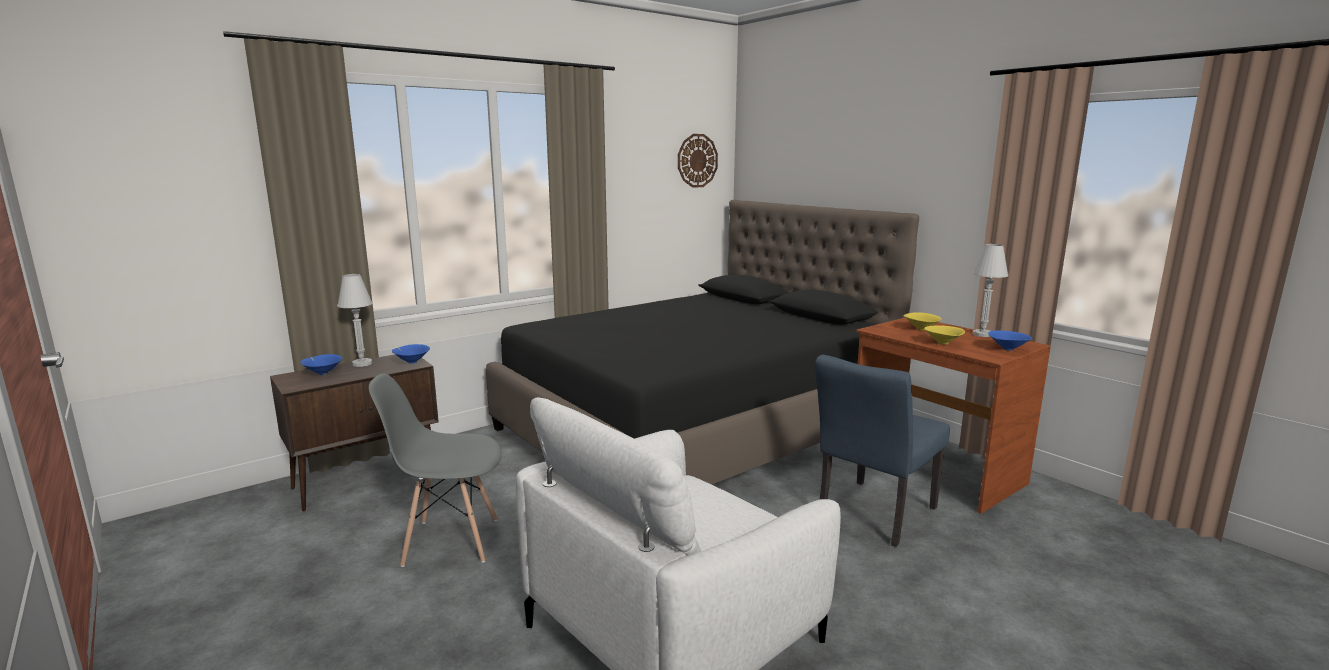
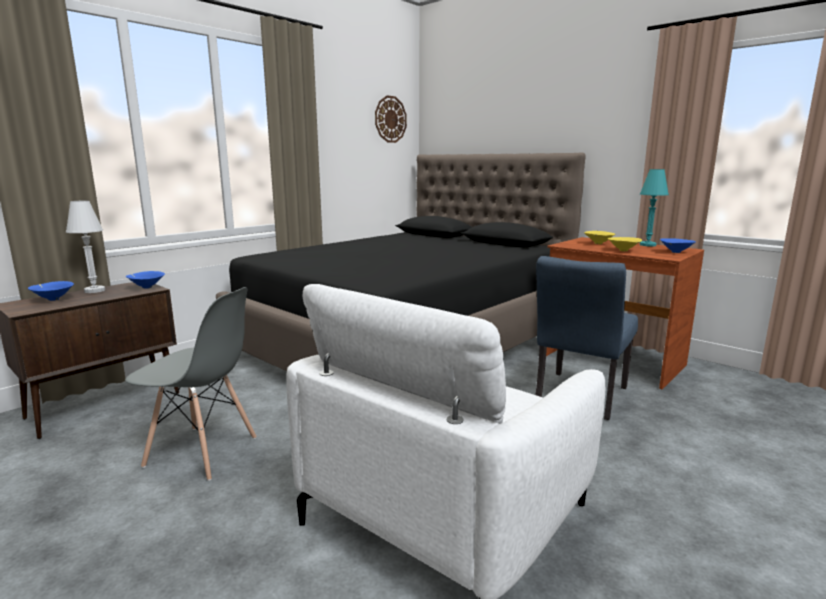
camera: 10 degrees left, 0 degrees up
(450, 541) = (202, 452): grey chair -> grey chair turned 150 degrees counterclockwise
(982, 334) = (647, 245): white table lamp -> turquoise table lamp

